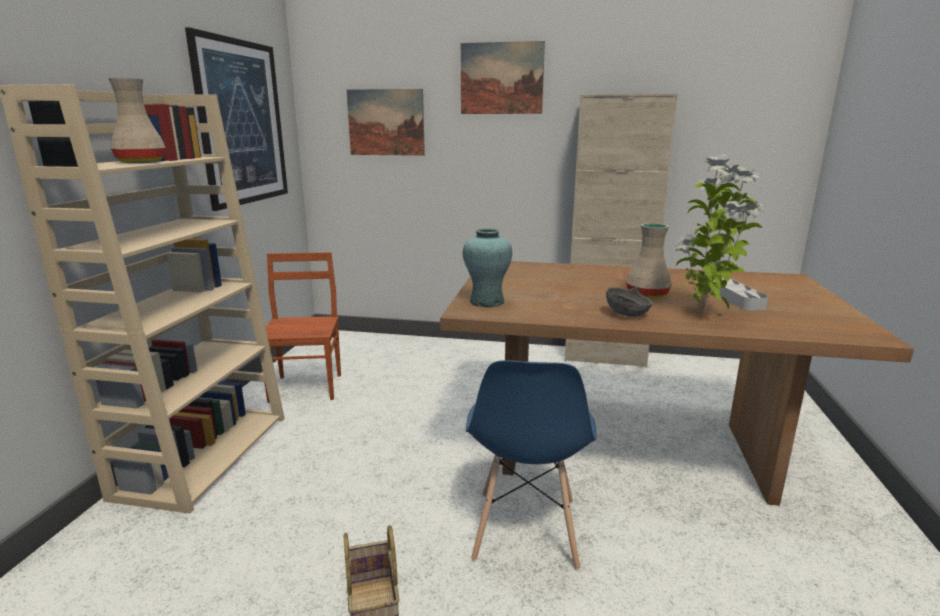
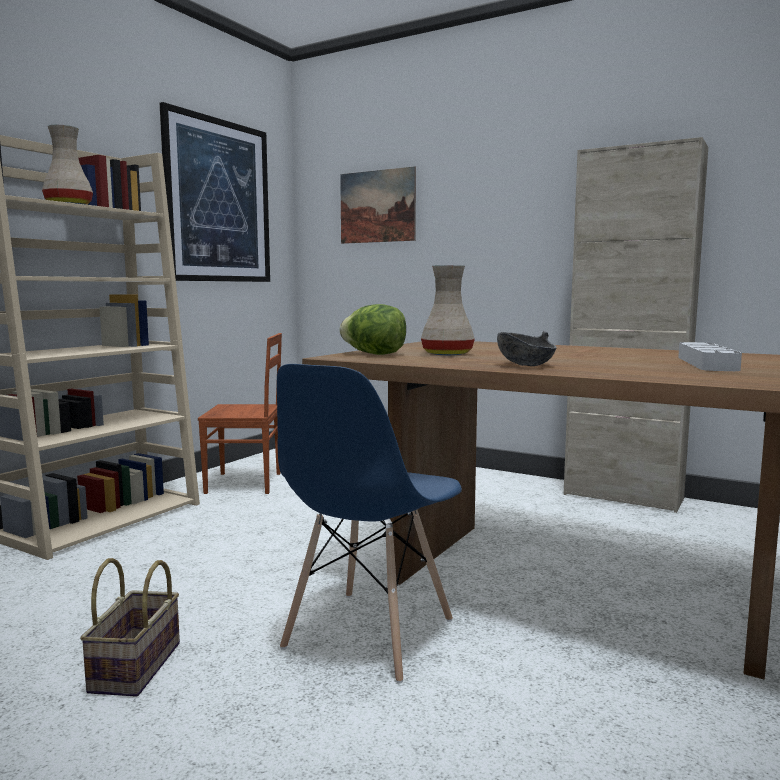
camera: 20 degrees right, 10 degrees down
(307, 387) = (245, 483): brown chair -> brown chair turned 75 degrees clockwise
(486, 302) = (374, 354): turquoise vase -> lettuce
(501, 78) = (499, 147): picture -> none
(646, 294) = (585, 358): beige vase -> beige vase (446, 354)
(703, 314) = (633, 369): potted plant -> none

